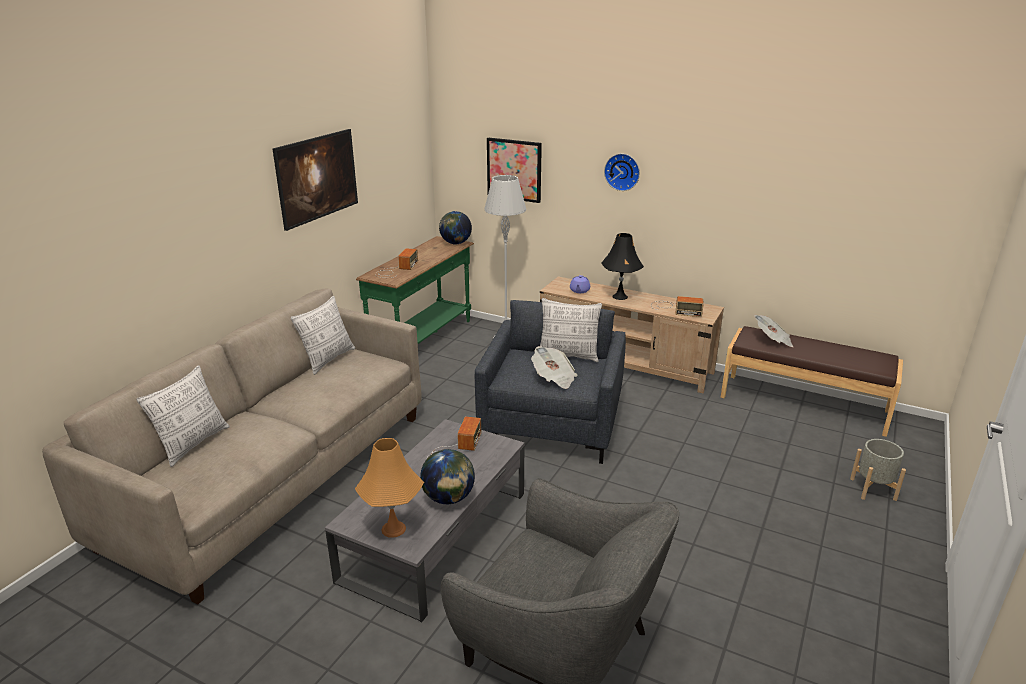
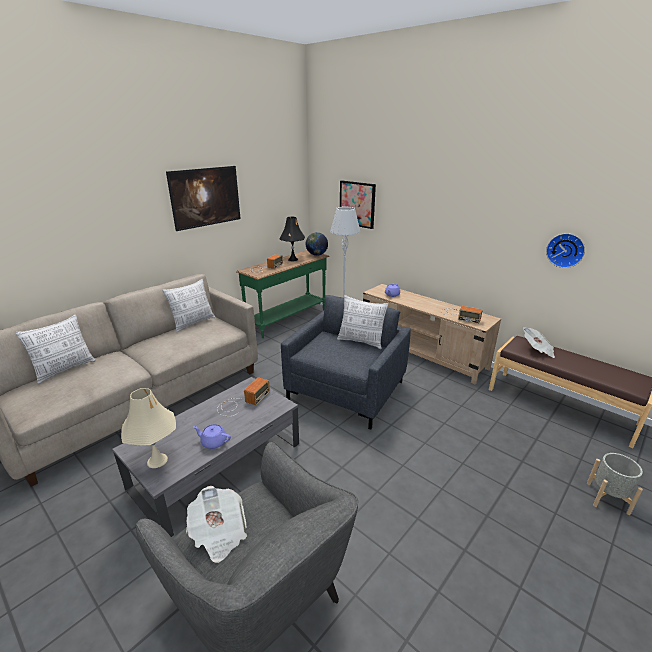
camera: 15 degrees right, 0 degrees up
(393, 529) = (157, 460): orange table lamp -> beige table lamp
(448, 498) = (213, 442): globe -> purple teapot
(554, 378) = (340, 357): newspaper -> newspaper (218, 533)
(619, 297) = (420, 302): black table lamp -> black table lamp (293, 259)
(622, 171) = (431, 206): wall clock -> wall clock (565, 250)

